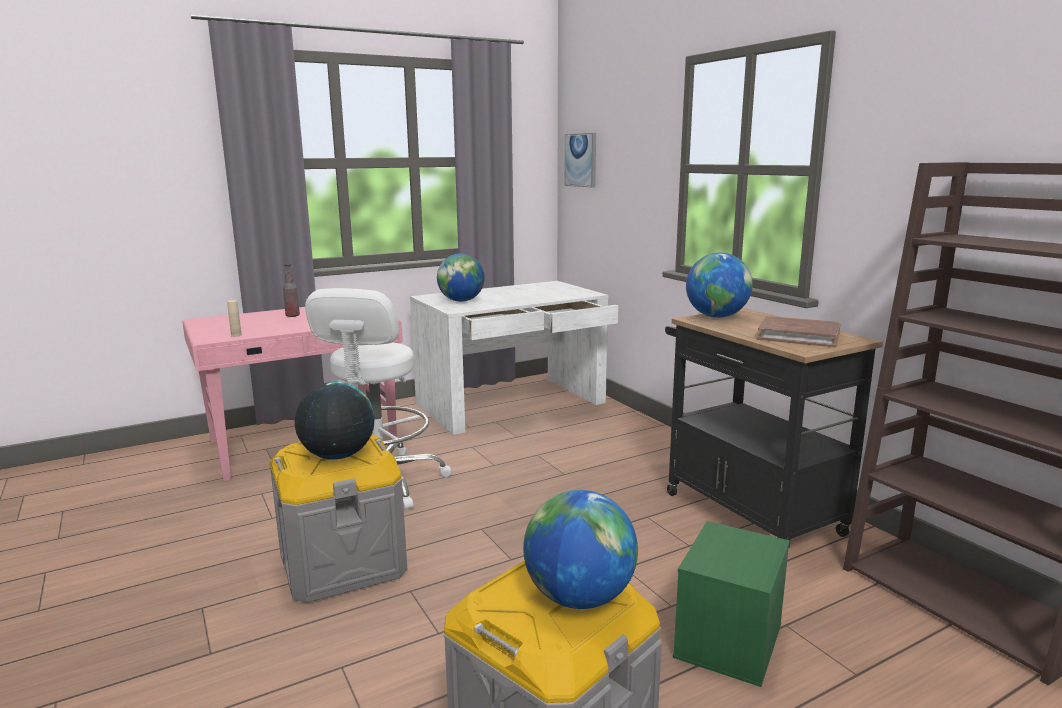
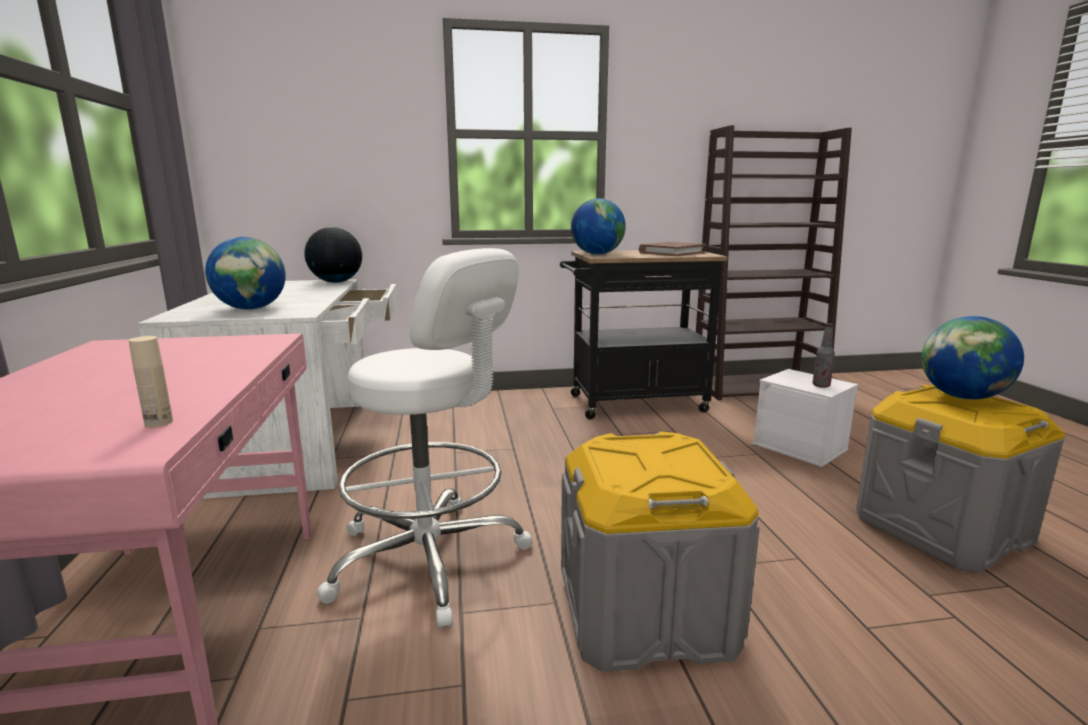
camera: 70 degrees left, 0 degrees up
(292, 316) = (85, 380): bottle -> bottle (821, 385)
(337, 456) = (668, 457): globe -> globe (336, 282)
(581, 160) = (254, 122): picture -> none
(729, 642) = (801, 447): green storage box -> white storage box

